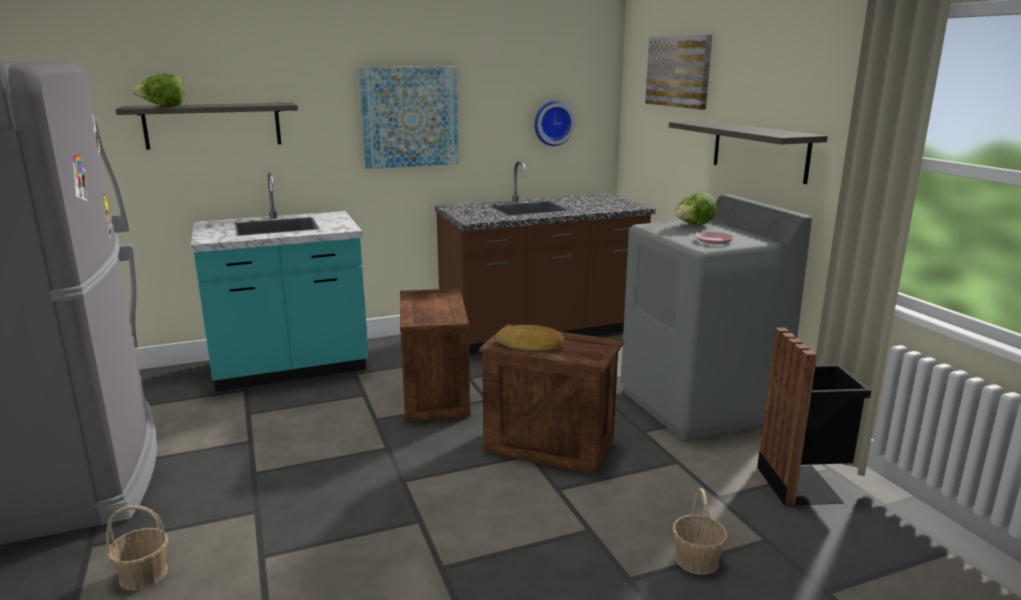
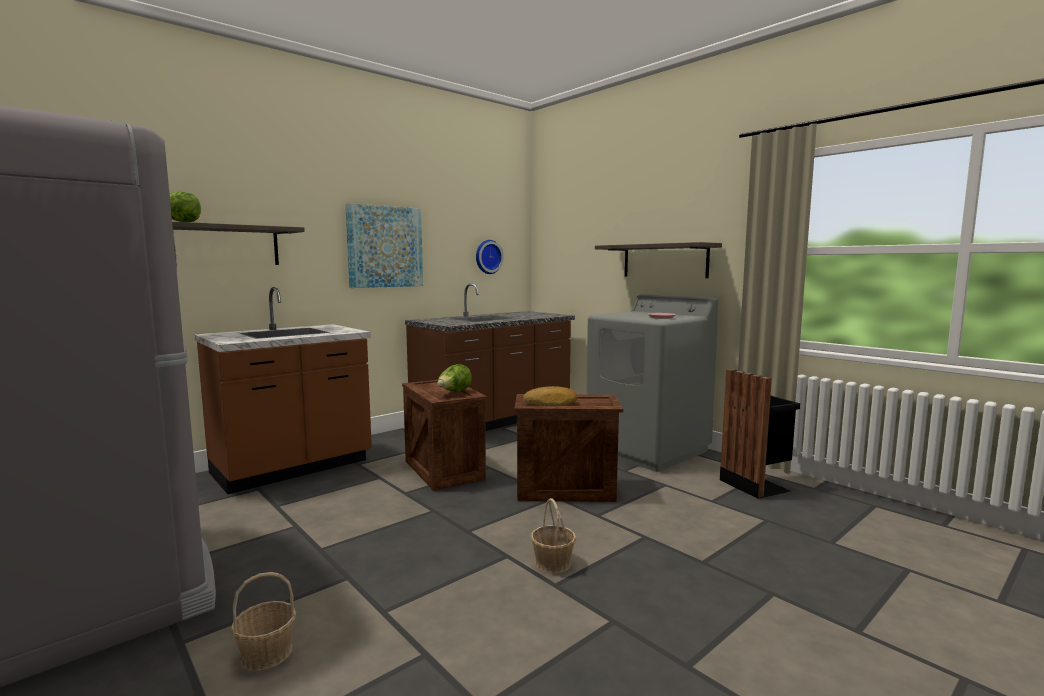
camera: 20 degrees left, 10 degrees down
(291, 369) = (293, 468): turquoise counter -> brown counter
(679, 71) = (586, 215): picture -> none
(693, 225) = (632, 313): lettuce -> lettuce (454, 392)
(696, 560) = (735, 541): basket -> basket (552, 563)

